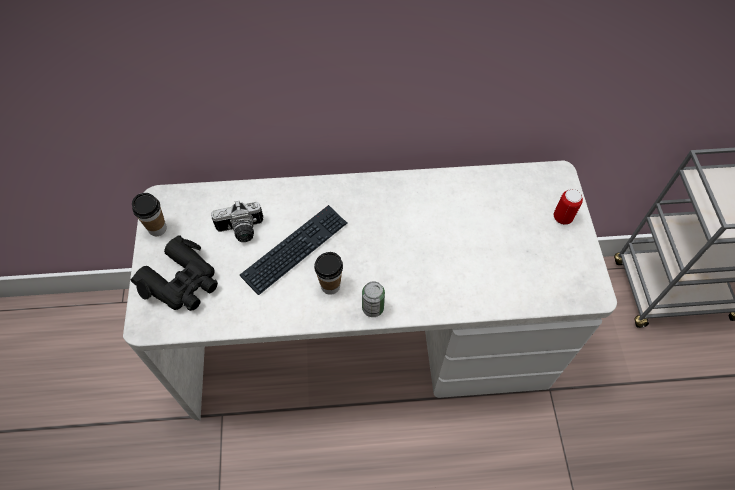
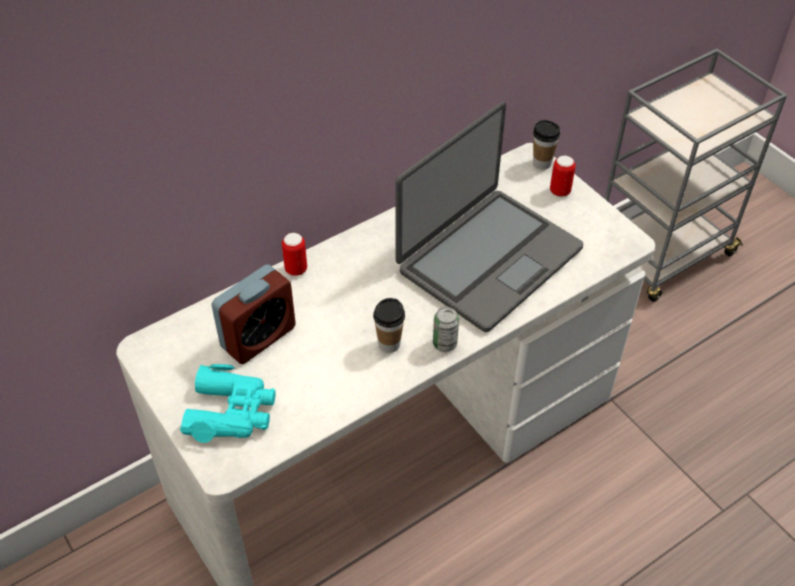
camera: 30 degrees left, 10 degrees down
(157, 228) = (163, 375): cup -> cup (542, 163)
(182, 282) = (231, 411): black binoculars -> turquoise binoculars
(241, 231) = (258, 337): camera -> alarm clock
(295, 250) = (329, 329): keyboard -> none
(305, 188) = (296, 269): none -> can
(459, 250) = (488, 258): none -> laptop

